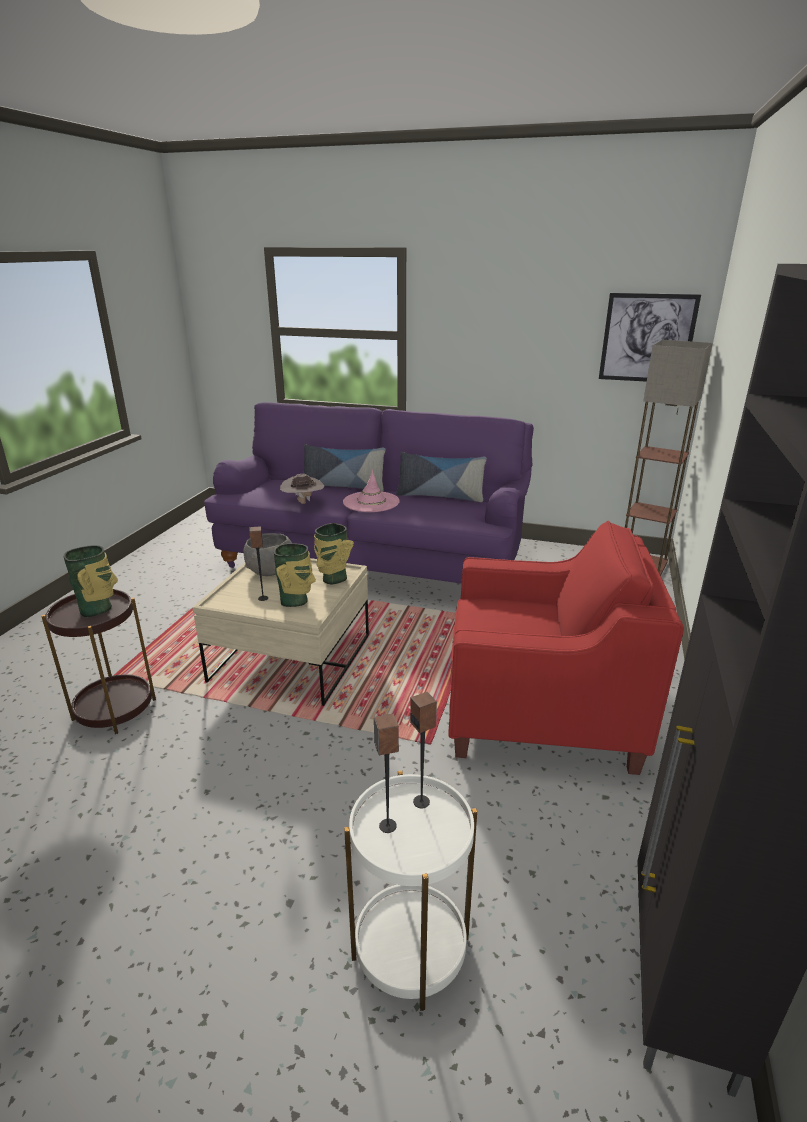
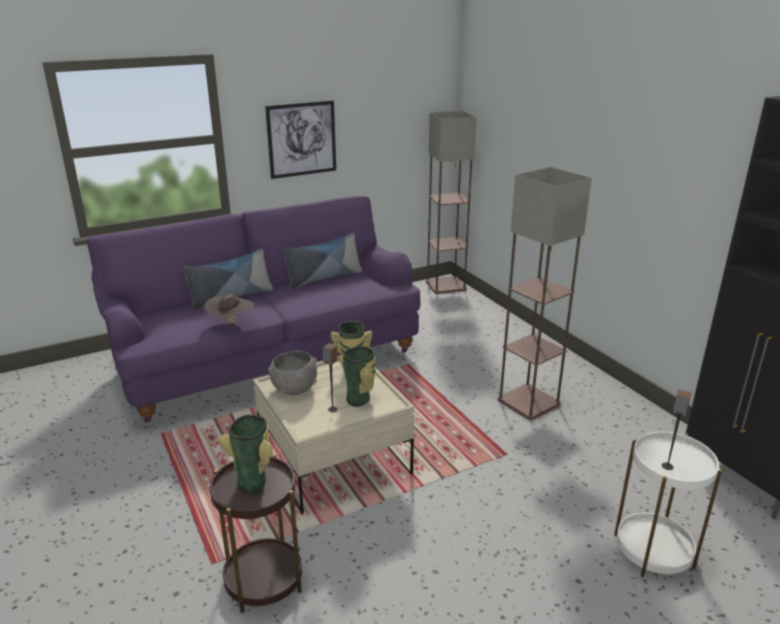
camera: 45 degrees left, 0 degrees up
(371, 502) = (285, 301): pink hat -> none
(421, 801) = (658, 447): speaker -> none
(541, 713) = (529, 402): red armchair -> floor lamp
(647, 338) = (418, 112): picture -> picture (302, 139)

